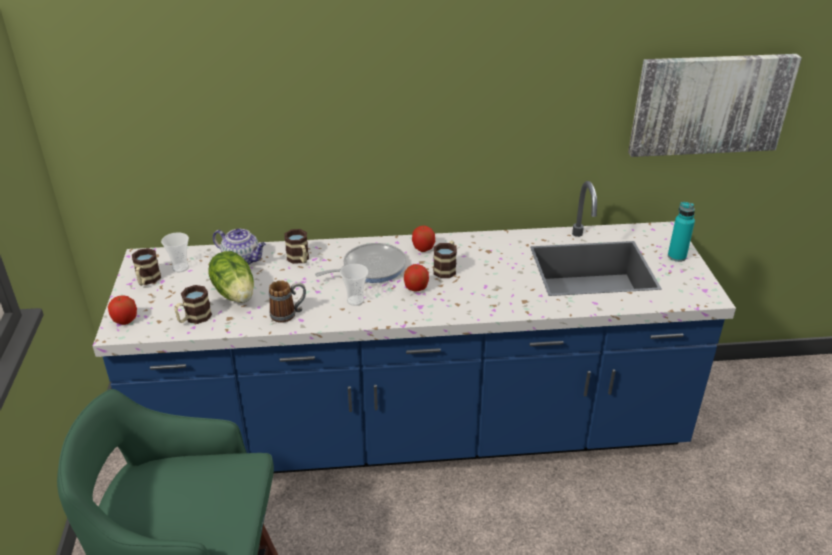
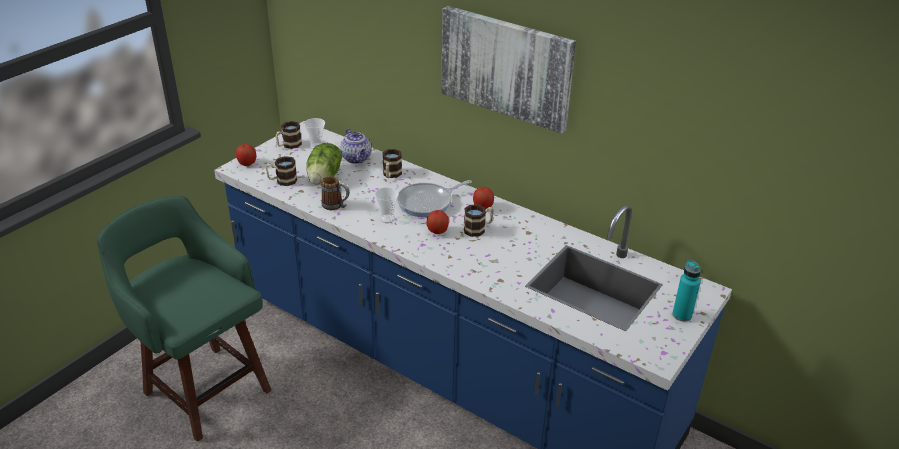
camera: 40 degrees right, 0 degrees up
(370, 268) = (427, 202): frying pan -> frying pan turned 135 degrees clockwise
(710, 104) = (779, 178): picture -> picture (506, 67)

